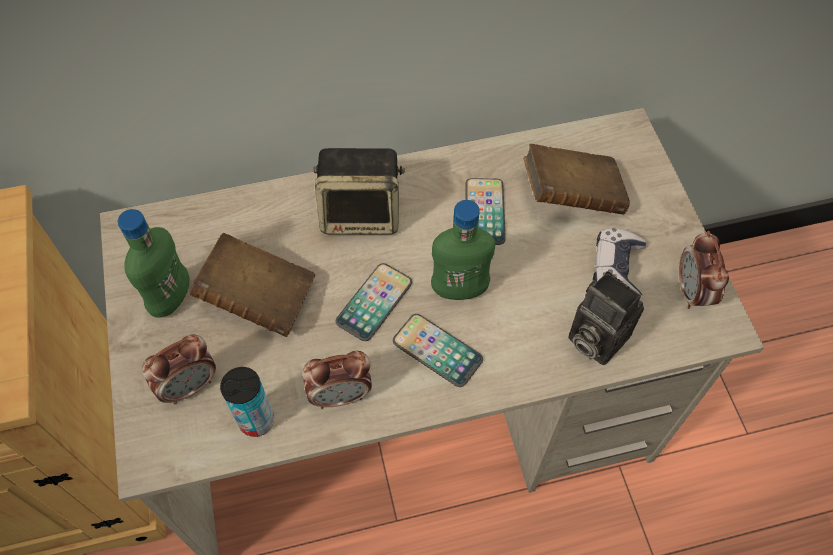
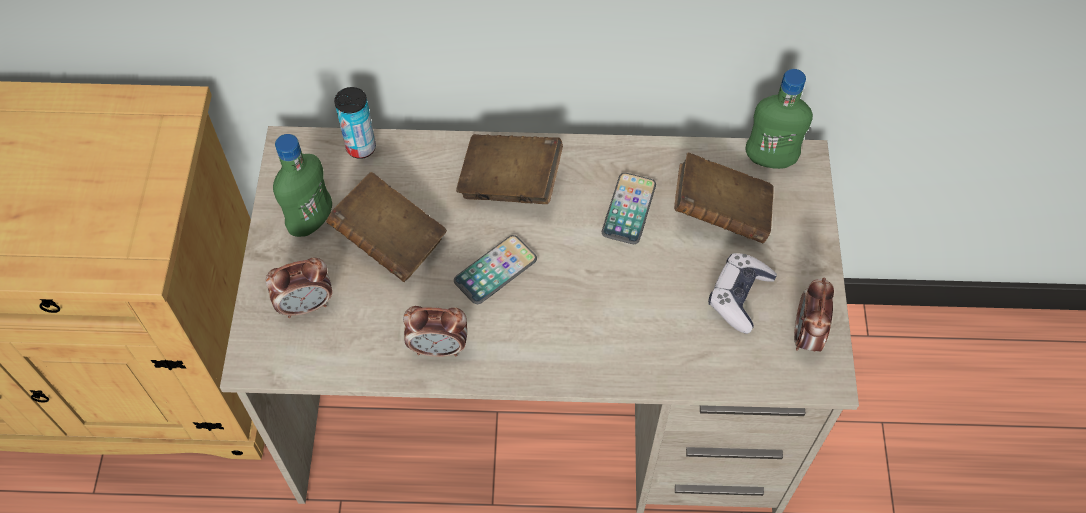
camera: 15 degrees right, 0 degrees up
(256, 421) = (356, 351): can -> can (361, 147)
(362, 214) = (510, 183): speaker -> brown book
(437, 351) = (540, 329): phone -> none
(459, 289) = (579, 277): green bottle -> green bottle (770, 159)
(593, 338) = (693, 355): camera -> none

